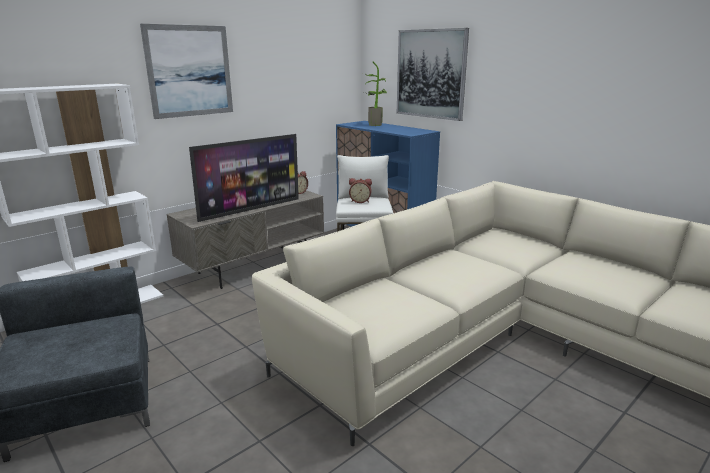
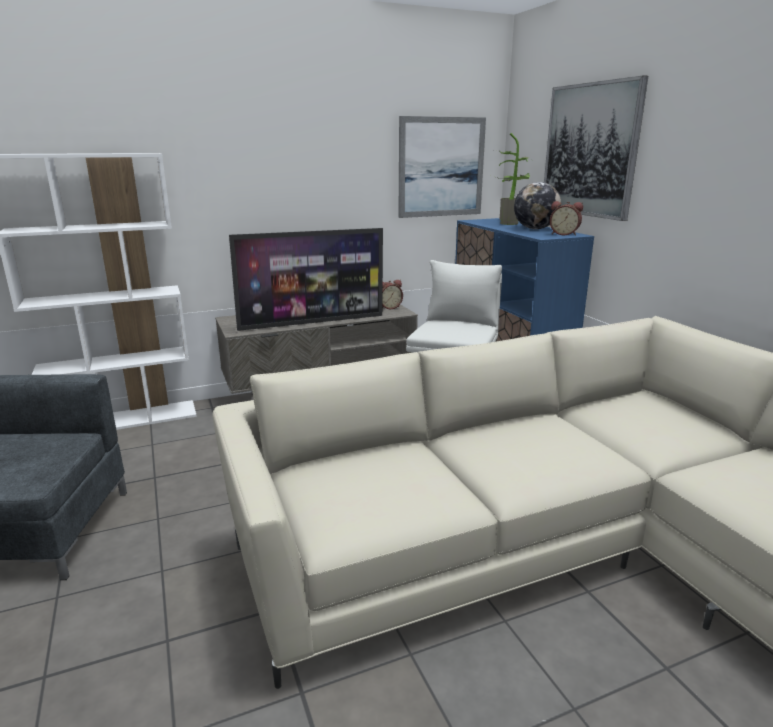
camera: 20 degrees right, 0 degrees up
(189, 71) = (254, 141): picture -> picture (441, 167)
(360, 201) = (449, 326): alarm clock -> alarm clock (564, 234)
(397, 128) = (535, 229): none -> globe

